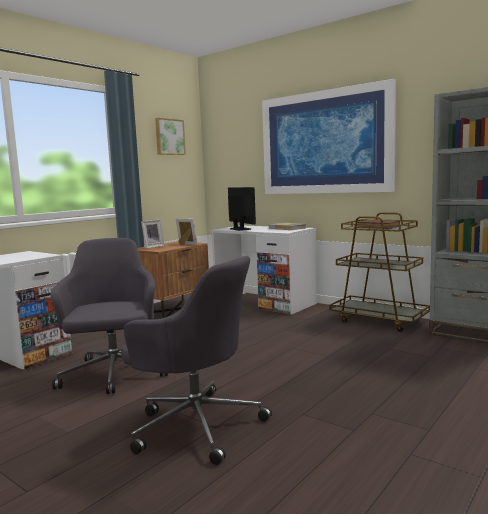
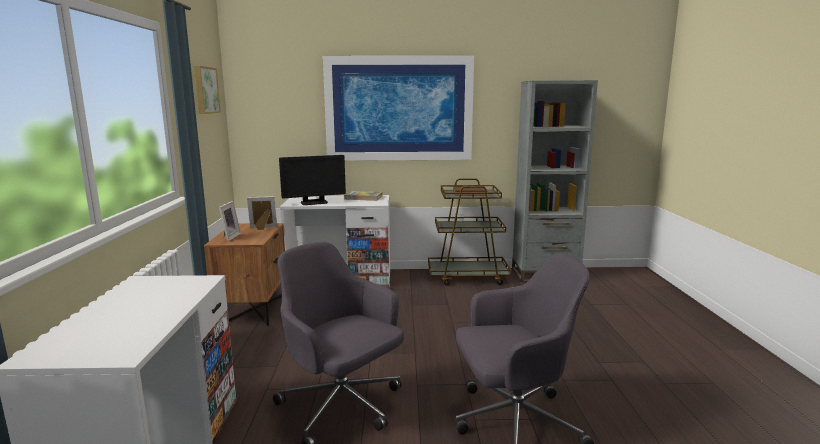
camera: 40 degrees left, 5 degrees up
(240, 229) = (314, 202): monitor -> monitor turned 135 degrees clockwise

